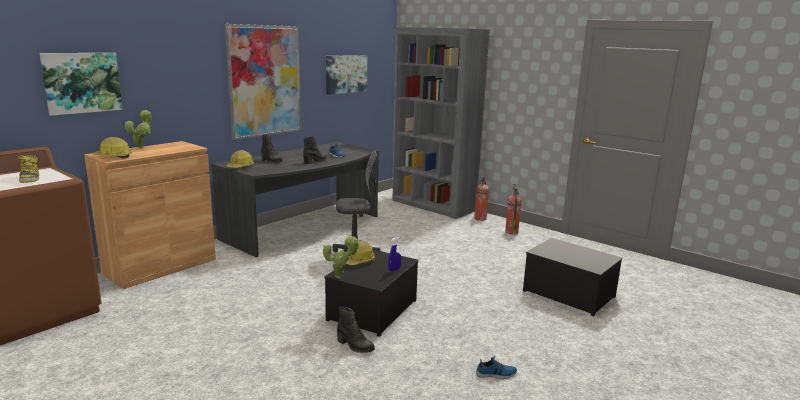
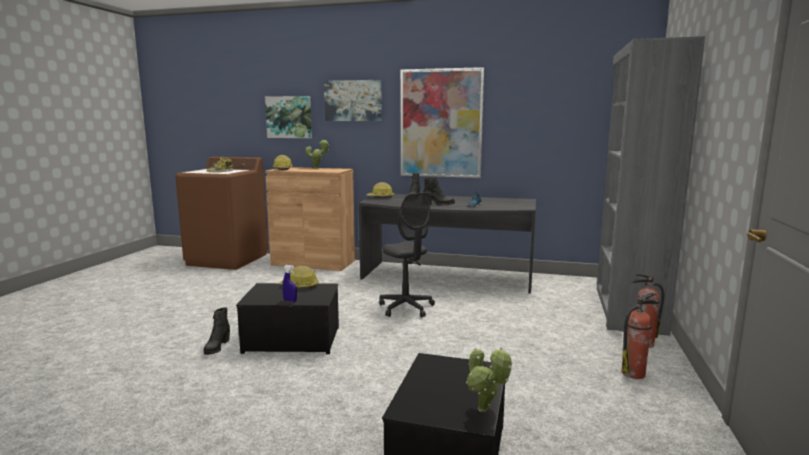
camera: 65 degrees right, 5 degrees down
(340, 276) = (259, 287): potted plant -> potted plant (485, 411)
(346, 74) = (556, 120): picture -> picture (353, 100)
(496, 374) = (178, 427): shoe -> none

